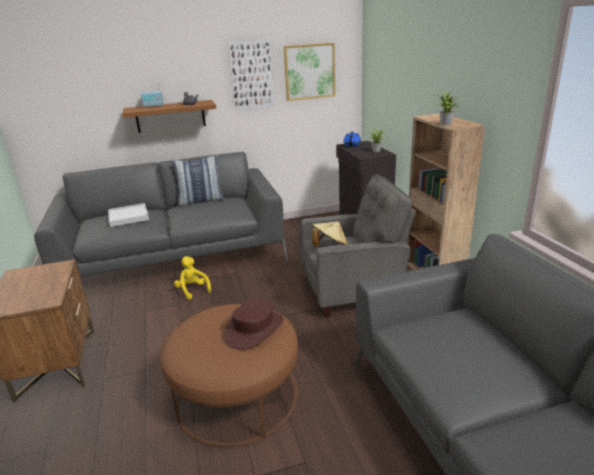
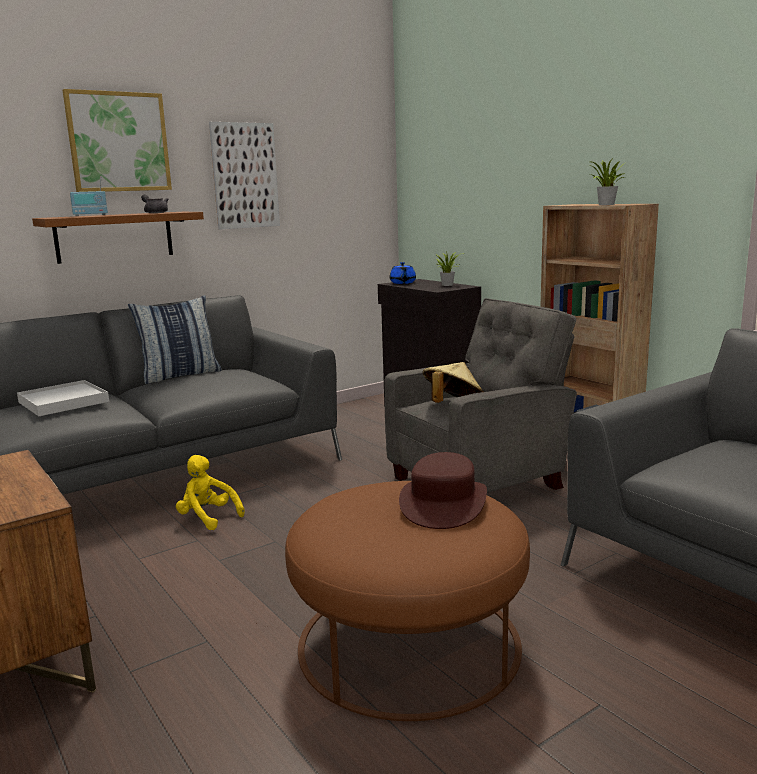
camera: 20 degrees left, 10 degrees down
(309, 71) = (327, 176): picture -> picture (118, 142)

